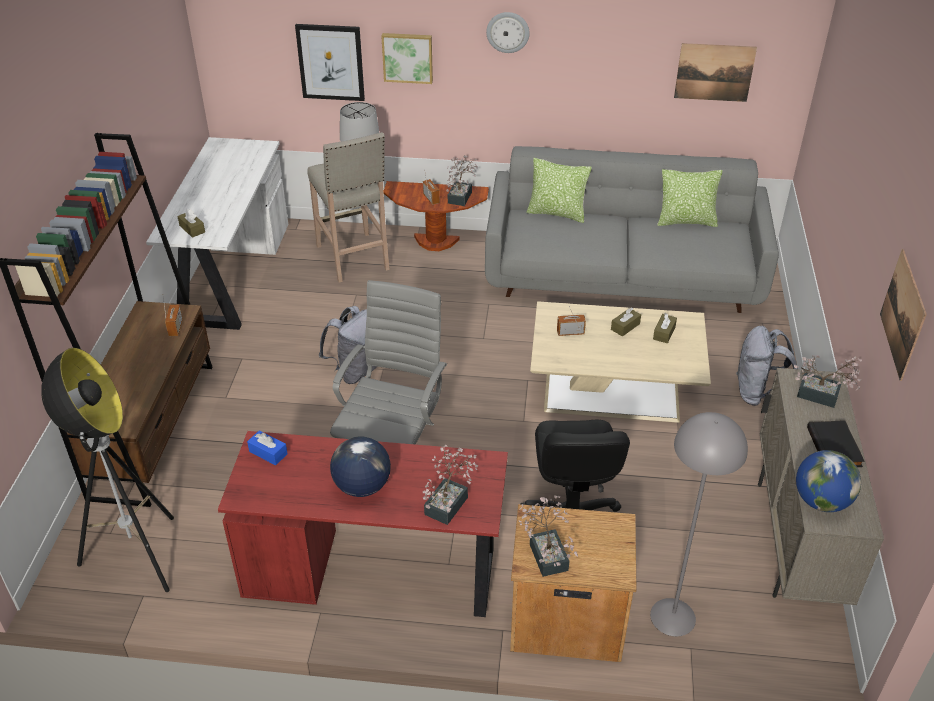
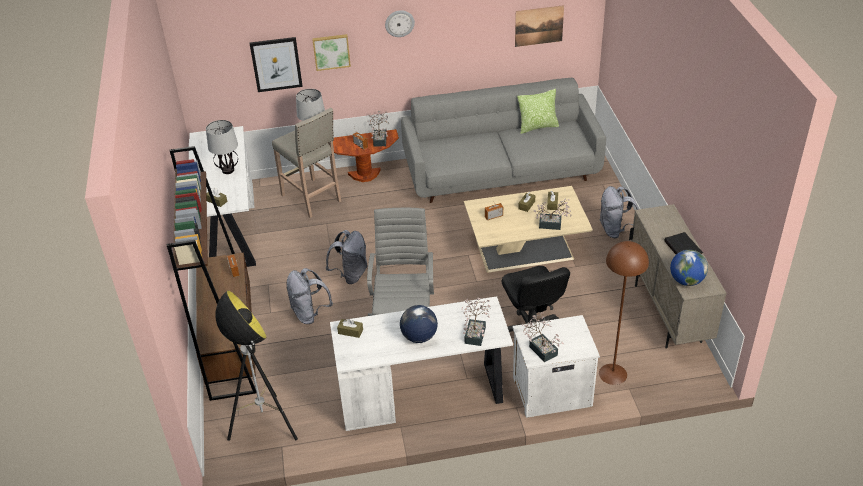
camera: 15 degrees left, 0 degrees up
(228, 193) = (228, 170): none -> table lamp
(268, 453) = (350, 331): blue tissue box -> brown tissue box
(275, 412) = (310, 314): none -> grey backpack
(375, 572) = (423, 394): red desk -> white desk
(557, 213) = (451, 138): pillow -> none
(565, 618) = (550, 391): brown nightstand -> white nightstand
(673, 616) = (613, 374): grey floor lamp -> brown floor lamp
(822, 396) = (667, 221): potted plant -> potted plant (553, 225)
(902, 314) = (708, 162): picture -> none

